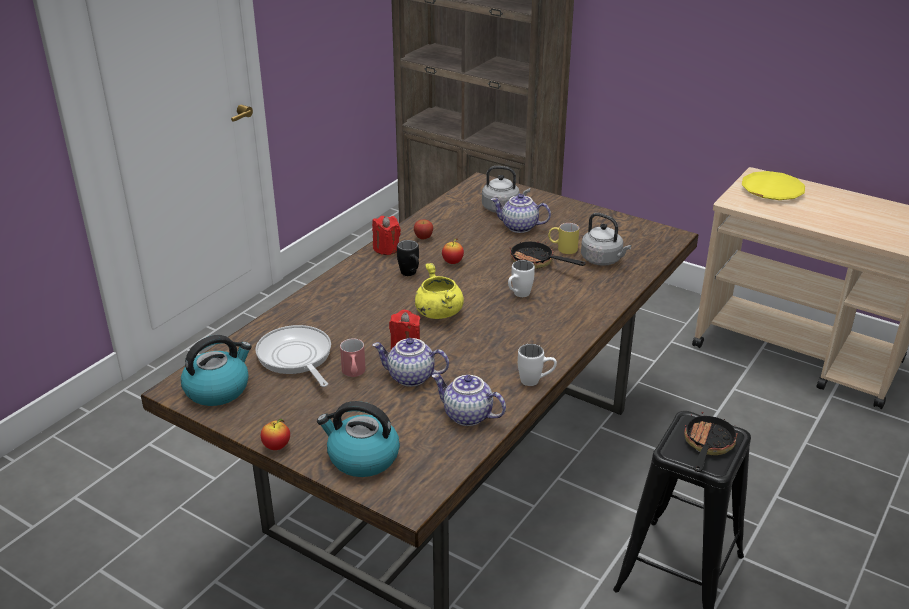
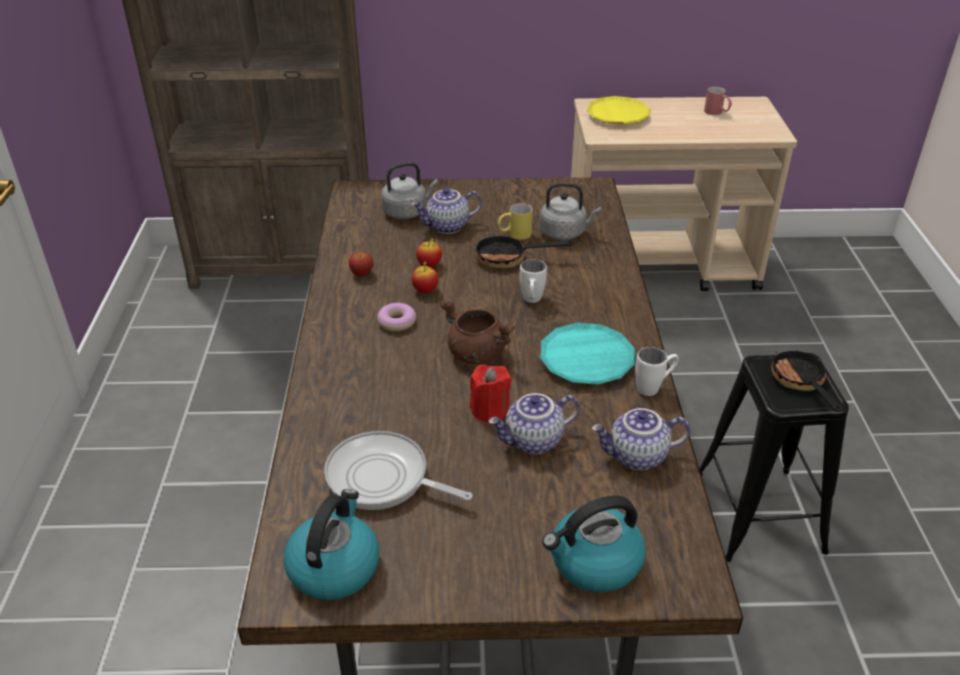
camera: 35 degrees left, 5 degrees up
(277, 446) = (489, 602): apple -> apple (429, 265)
(354, 374) = (470, 466): red mug -> red mug (717, 113)
(386, 248) = (335, 302): red candle -> none
(410, 274) = (397, 322): black mug -> donut
(438, 312) = (475, 353): yellow cooking pot -> brown cooking pot
(510, 345) = (586, 359): none -> turquoise plate

